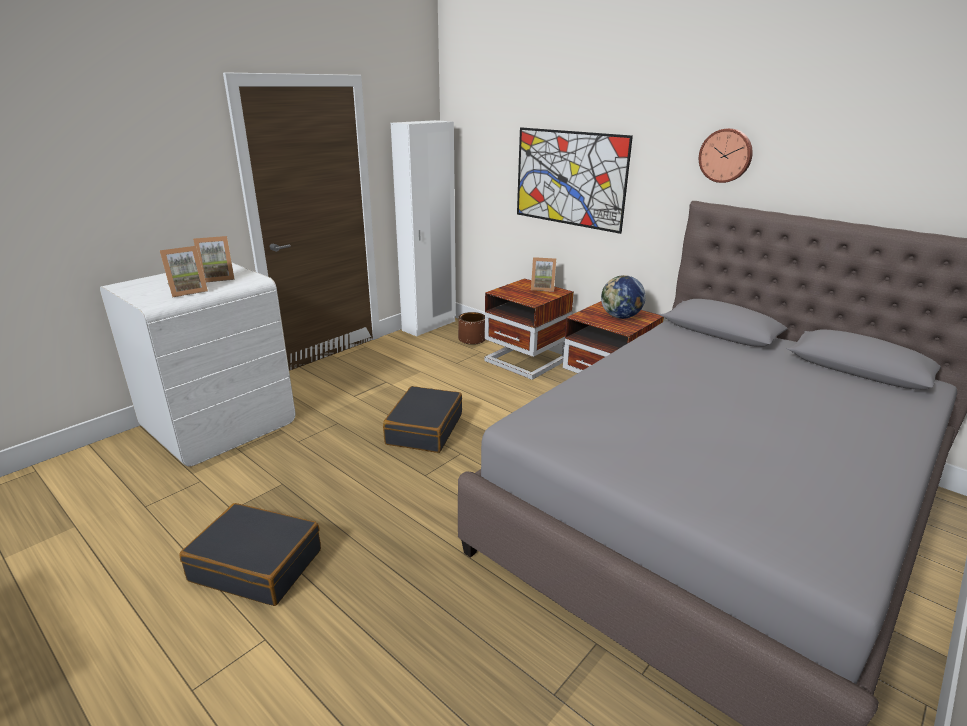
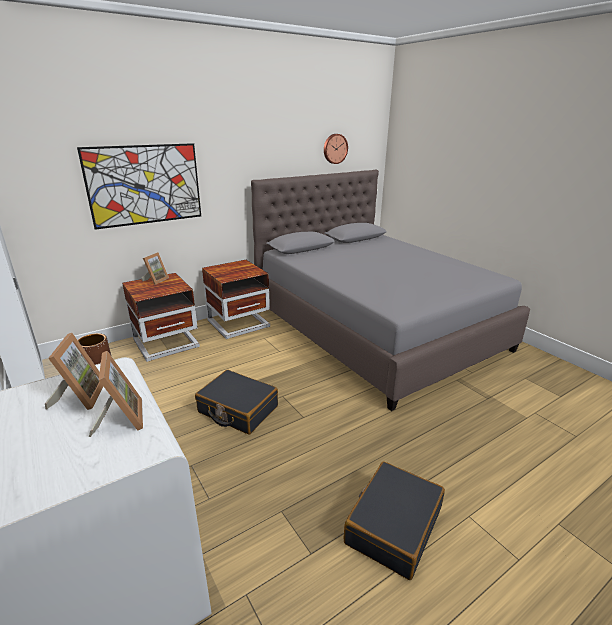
camera: 75 degrees left, 0 degrees up
(620, 317) = (237, 269): globe -> none
(726, 155) = (257, 149): wall clock -> wall clock (334, 148)

